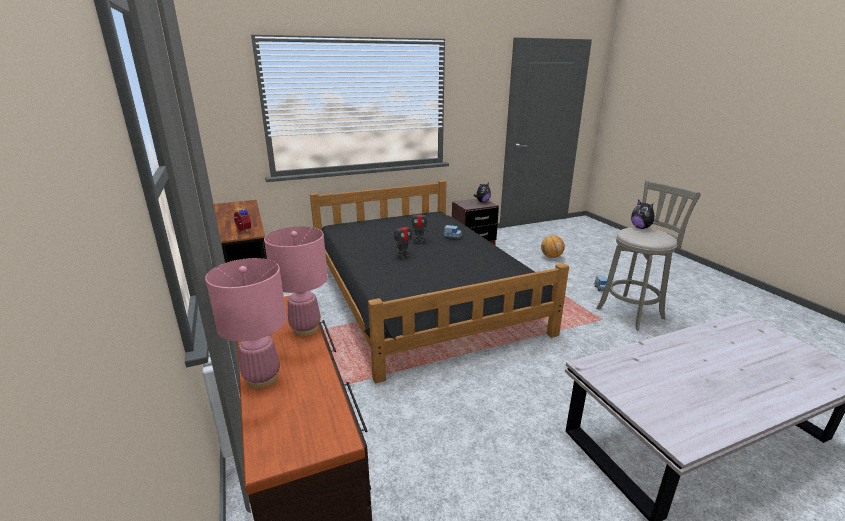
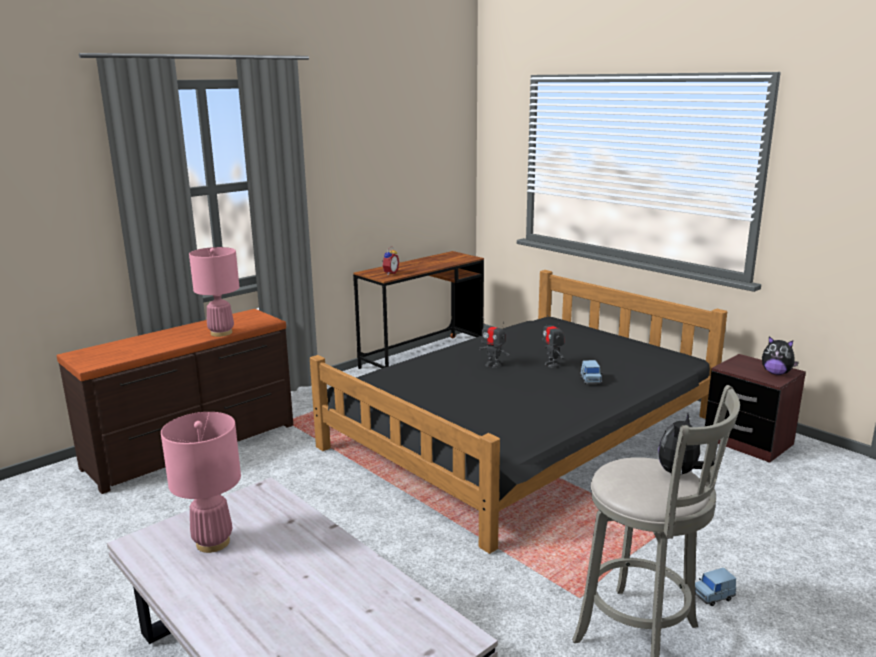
camera: 70 degrees right, 5 degrees down
(262, 378) = (154, 336): pink table lamp -> pink table lamp (213, 543)
(551, 257) = (798, 526): basketball -> none

